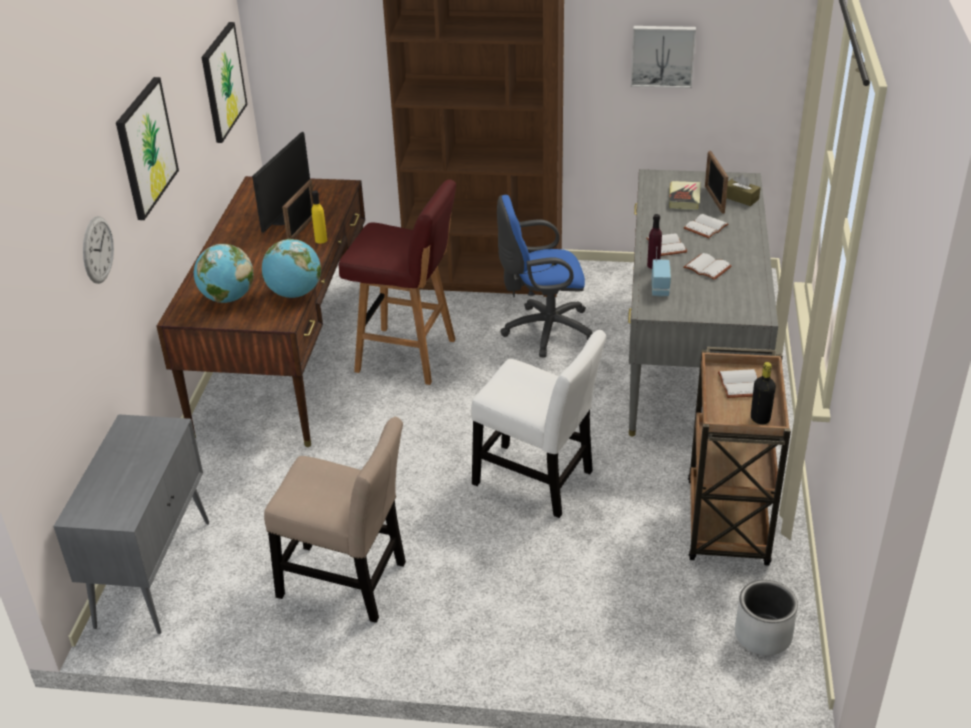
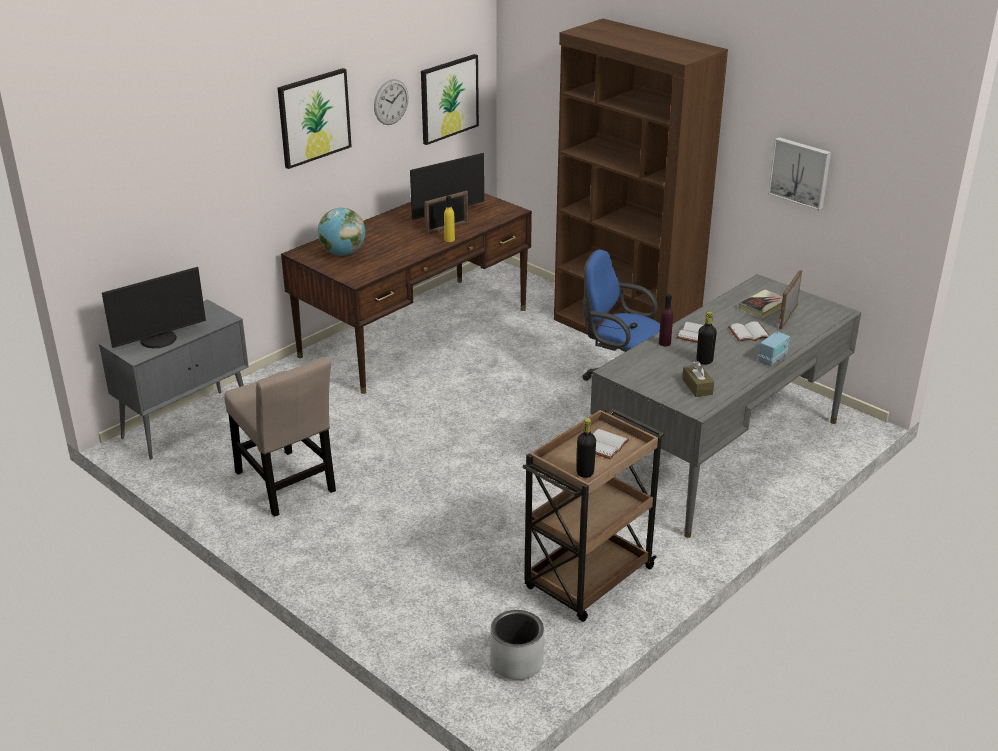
camera: 35 degrees right, 5 degrees down
(98, 250) = (223, 172): wall clock -> wall clock (391, 102)
(126, 487) = (159, 340): none -> monitor
(295, 293) = (387, 266): globe -> none
(408, 356) = (498, 365): red stool -> none
(538, 481) = (486, 484): white chair -> none
(660, 288) = (646, 360): radio -> radio (773, 358)
(706, 268) = (704, 361): white book -> black bottle
(740, 198) = (813, 323): brown tissue box -> brown tissue box (697, 387)

